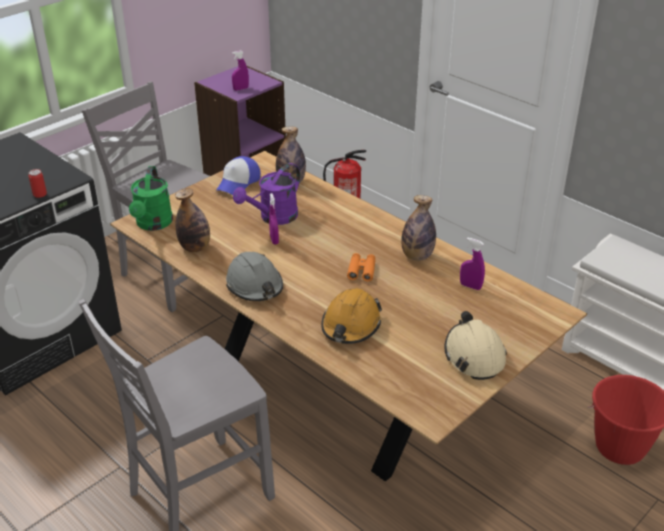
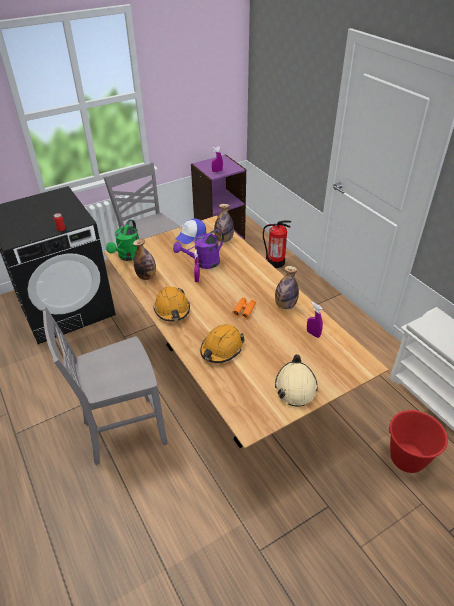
camera: 15 degrees right, 5 degrees up
(255, 286) = (172, 309): grey hard hat -> orange hard hat

